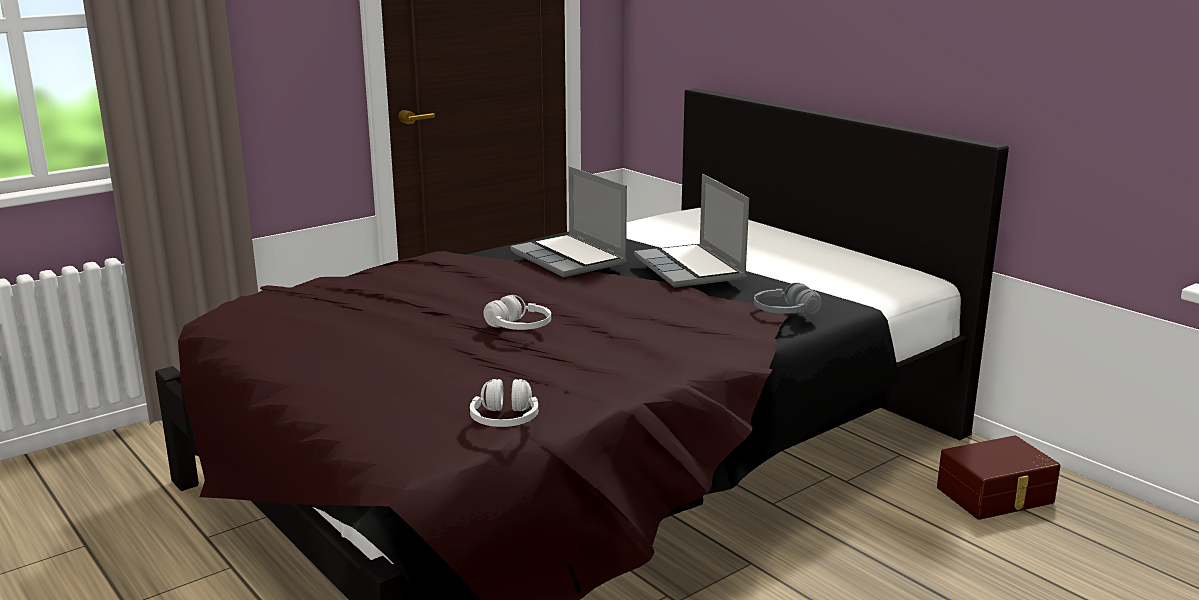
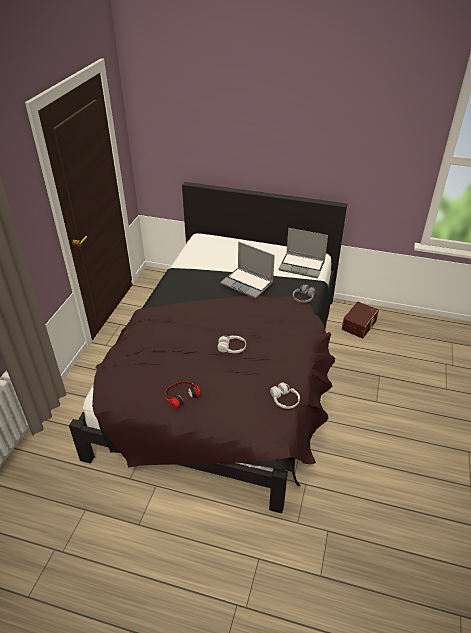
camera: 35 degrees left, 20 degrees up
(329, 352) = (181, 395): none -> headphones
(570, 258) = (197, 294): laptop -> laptop (302, 266)

